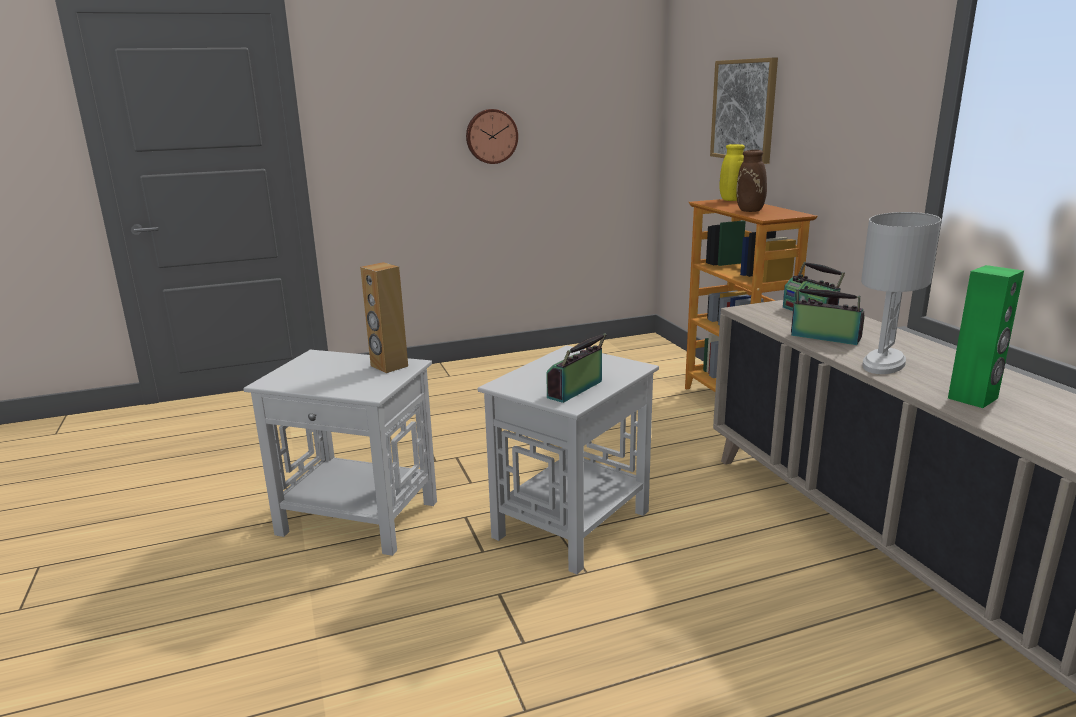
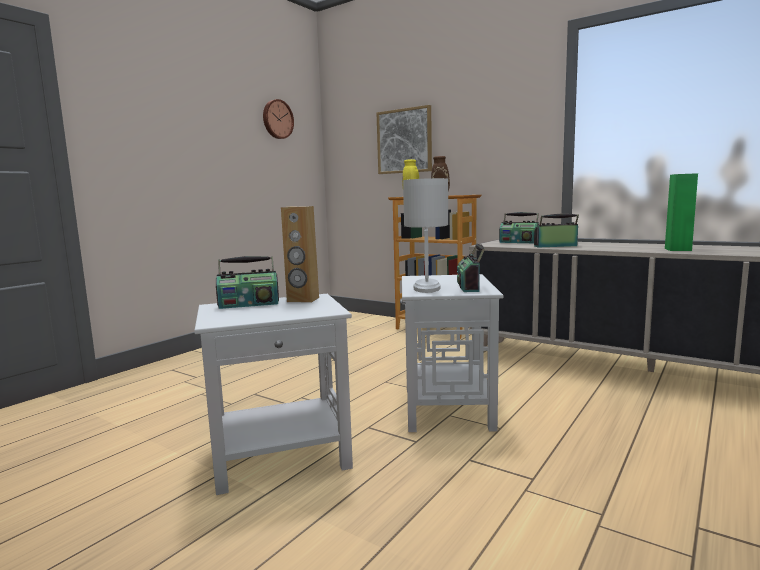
camera: 35 degrees left, 10 degrees down
(339, 360) = (249, 304): none -> radio
(491, 136) = (222, 159): wall clock -> wall clock (277, 119)
(883, 364) = (609, 248): white table lamp -> white table lamp (426, 288)

